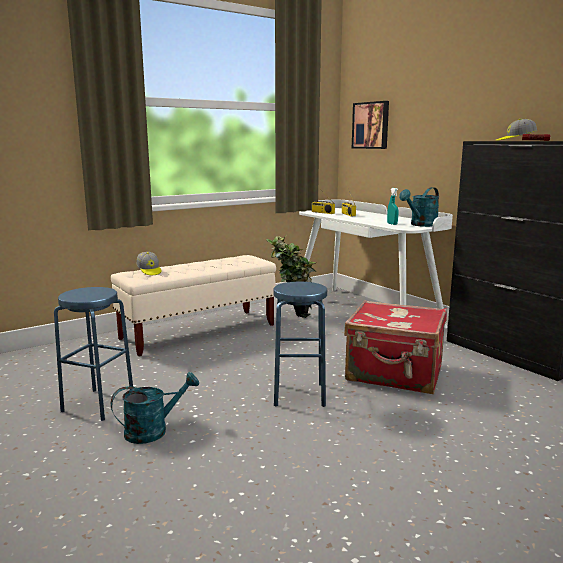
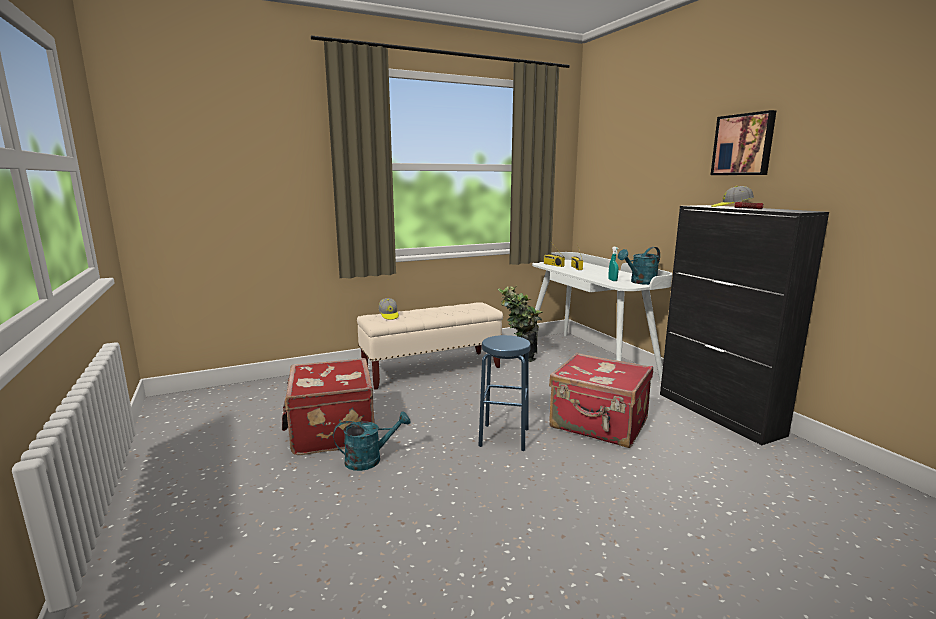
camera: 10 degrees right, 0 degrees up
(98, 404) = (331, 431): blue stool -> red suitcase
(371, 125) = (603, 184): picture -> picture (743, 145)

